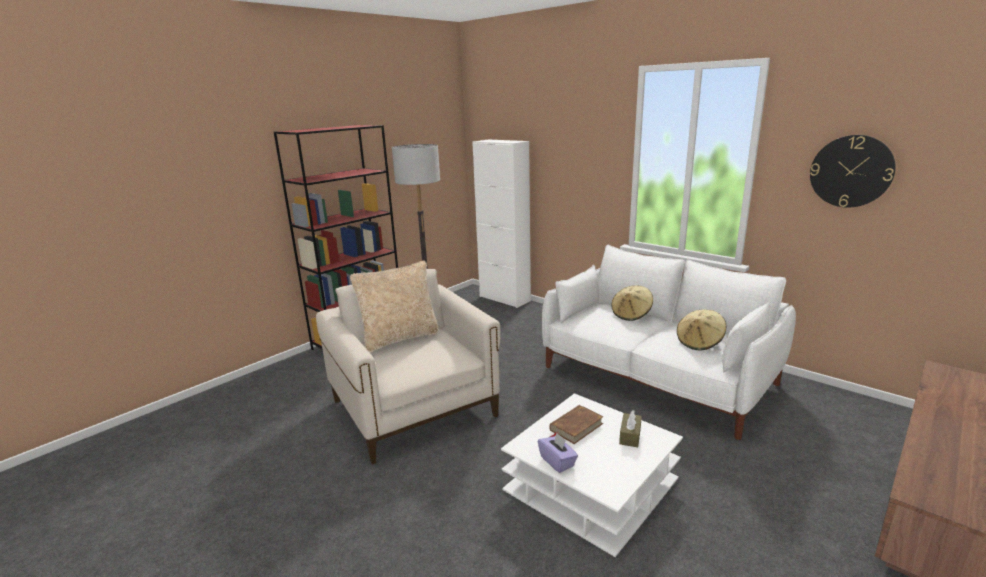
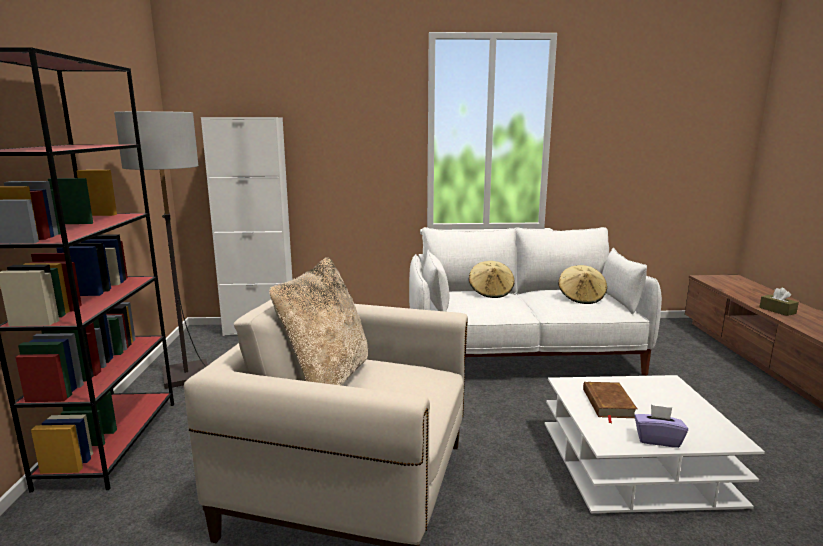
camera: 45 degrees left, 5 degrees down
(630, 436) = (652, 391): brown tissue box -> brown tissue box (777, 310)
(851, 171) = (625, 132): wall clock -> none

